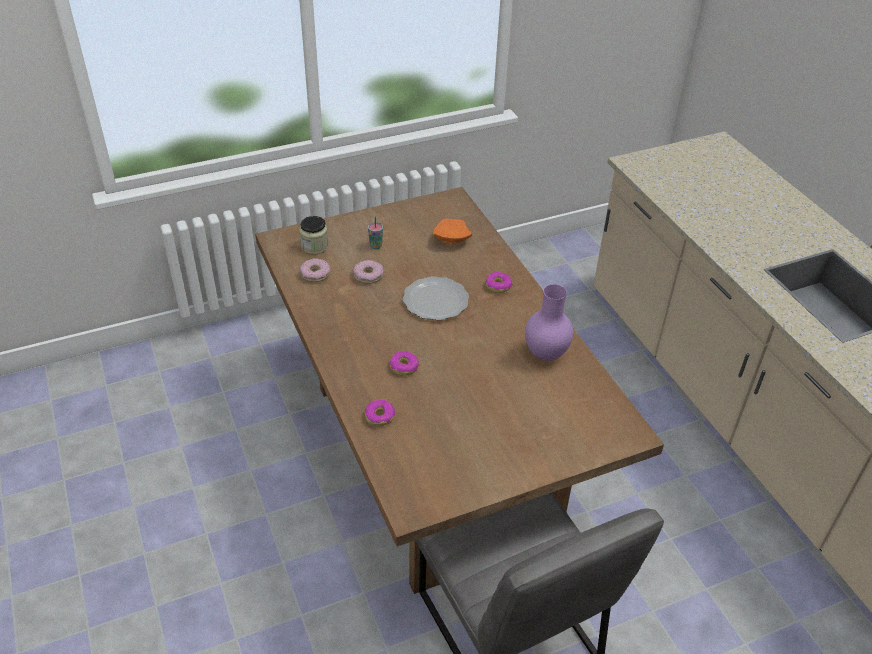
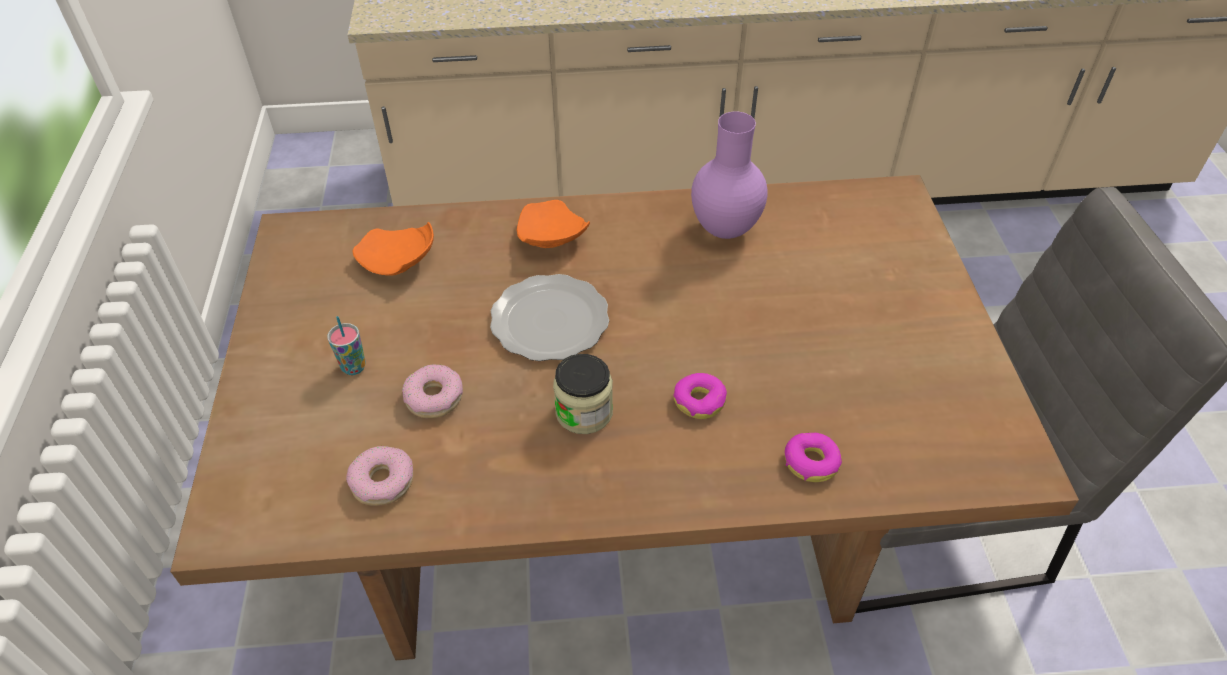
camera: 70 degrees left, 5 degrees up
(314, 246) = (292, 465): jar -> jar (584, 412)
(498, 286) = (550, 238): donut -> orange plate

